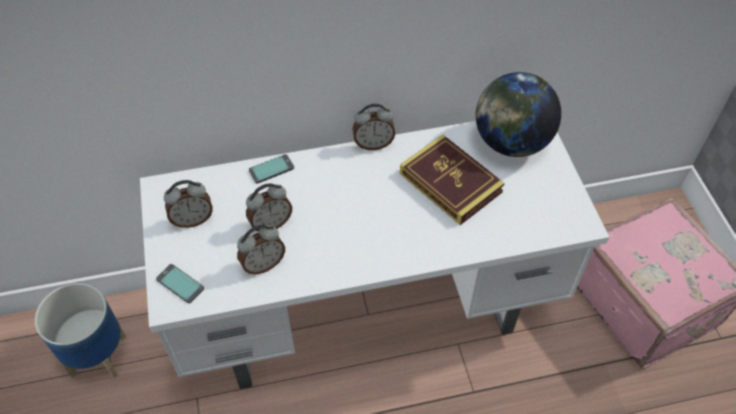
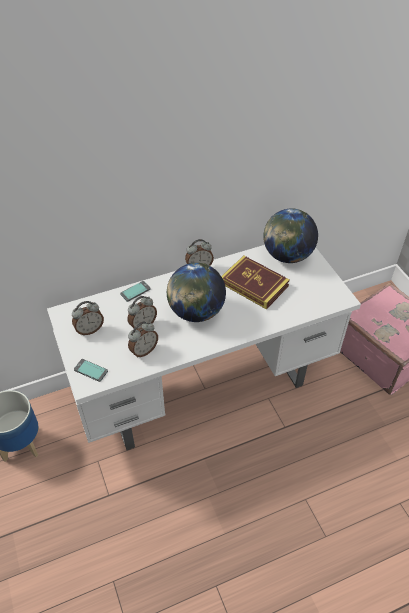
camera: 10 degrees left, 5 degrees down
(353, 214) = (196, 312): none -> globe

